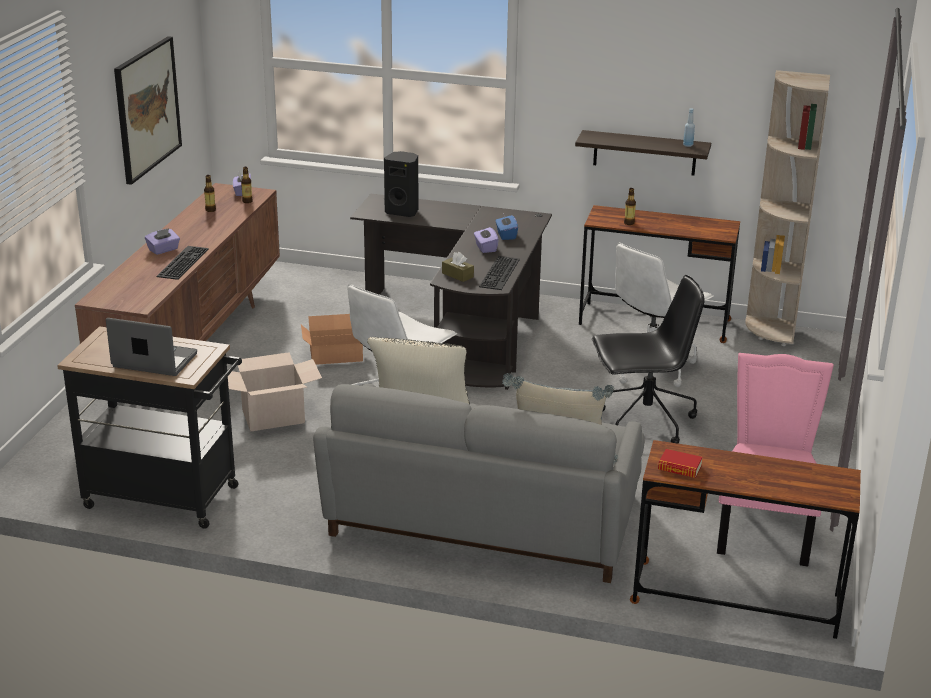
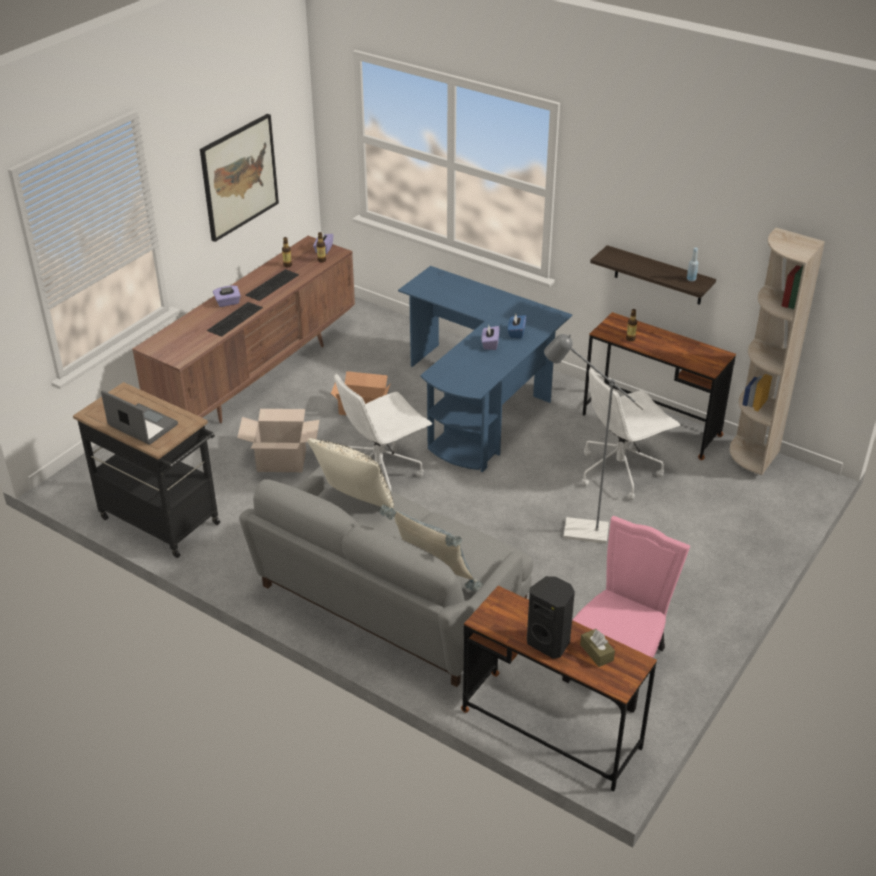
camera: 20 degrees right, 10 degrees up
(403, 212) = (444, 291): black speaker -> black speaker (549, 642)
(457, 275) = (448, 370): brown tissue box -> brown tissue box (596, 652)
(464, 330) = (481, 402): black desk -> blue desk
(501, 273) = (486, 375): keyboard -> keyboard (273, 285)
(641, 422) = (576, 530): black office chair -> grey floor lamp
(679, 468) = (500, 620): book -> none

